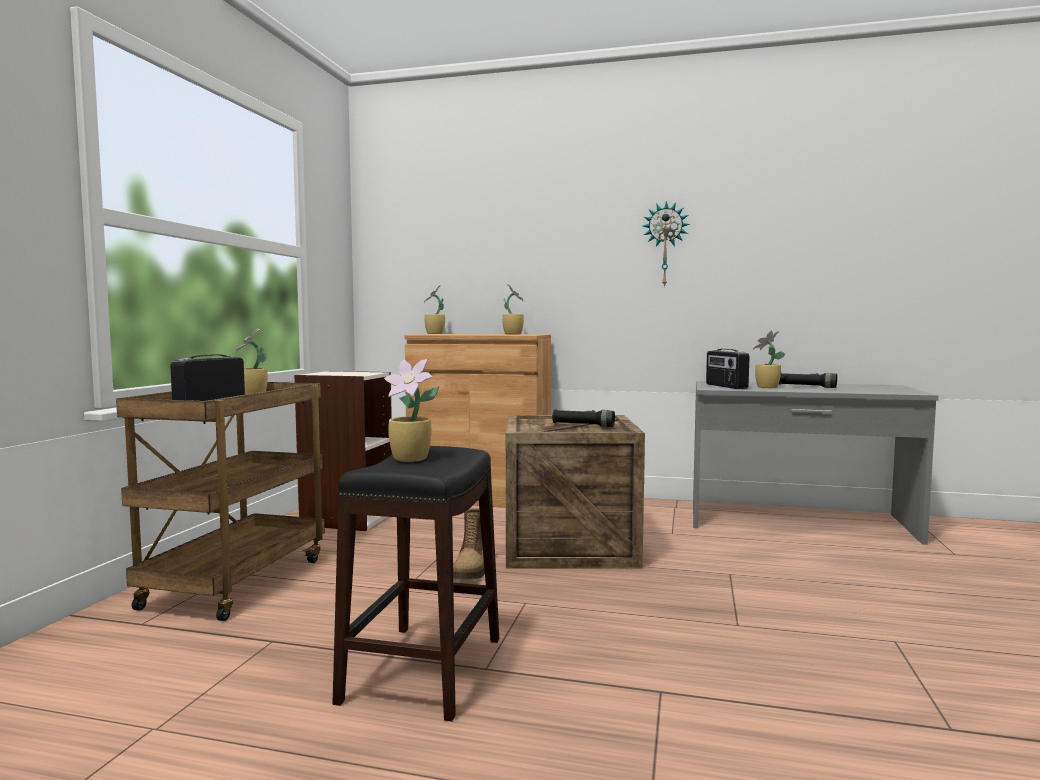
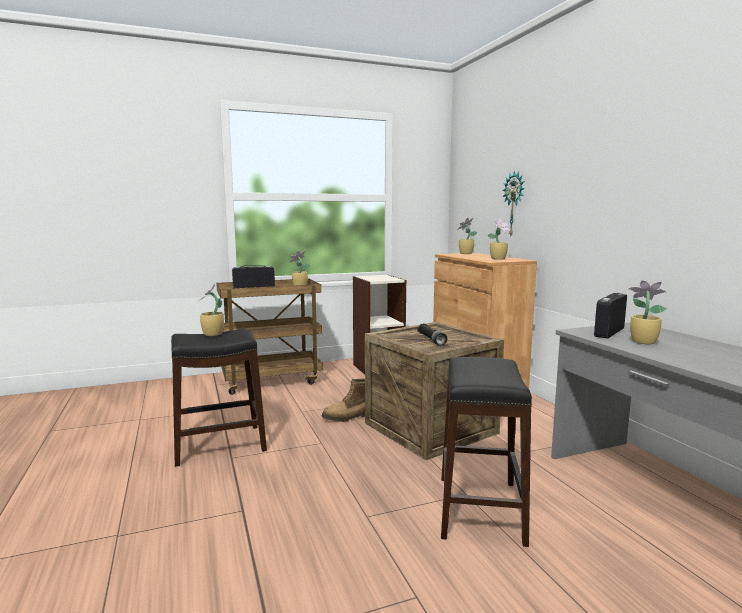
camera: 55 degrees right, 5 degrees up
(665, 244) = (624, 178): wall clock -> wall clock (514, 204)
(761, 577) = (479, 509): none -> black stool
(807, 387) = (697, 351): black flashlight -> none

